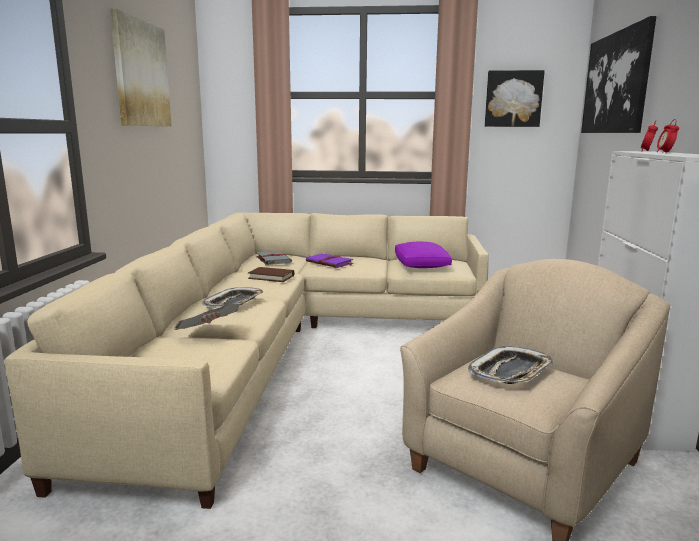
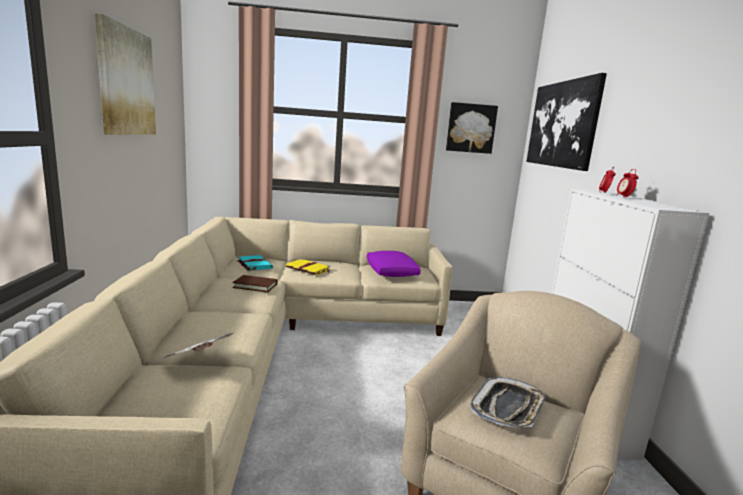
camera: 10 degrees left, 0 degrees up
(234, 302) = (222, 319): tray -> none
(273, 259) = (254, 264): grey book -> turquoise book
(330, 263) = (309, 269): purple book -> yellow book

